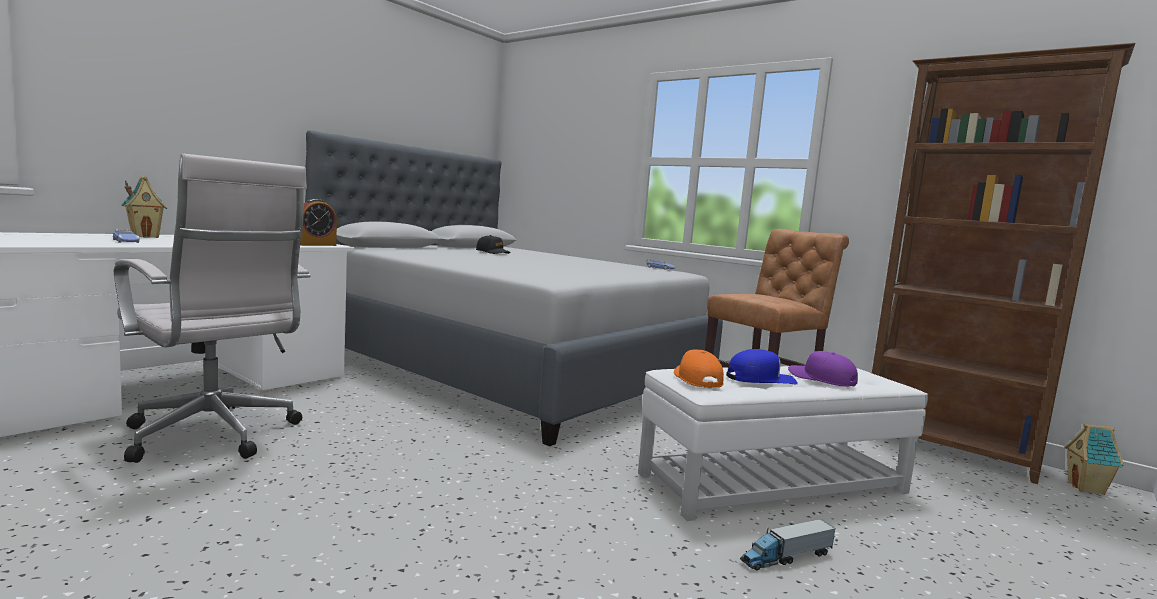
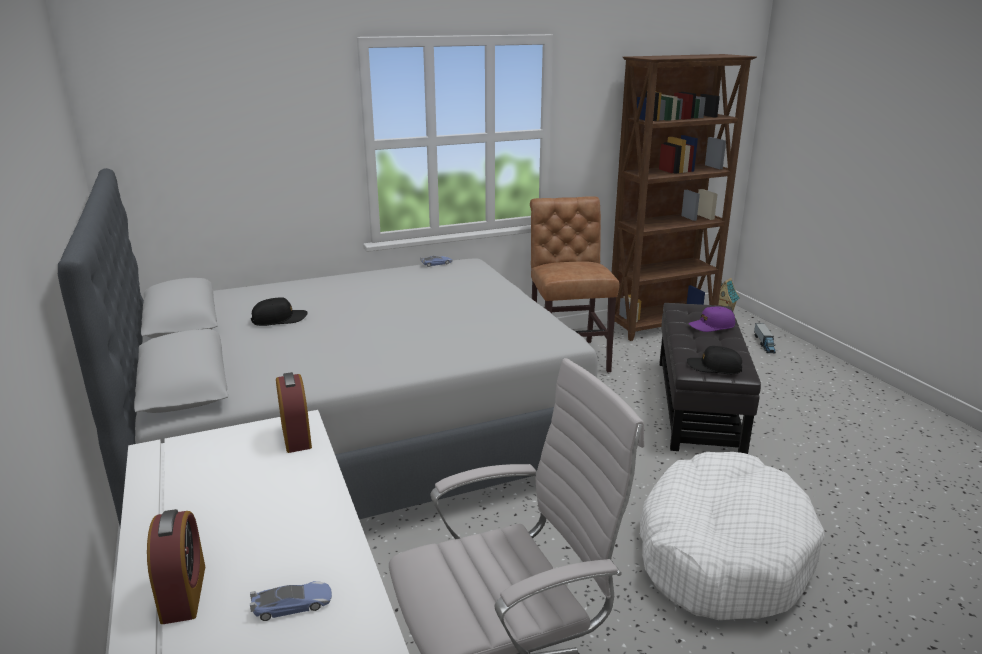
camera: 60 degrees left, 15 degrees up
(145, 236) = (183, 593): toy house -> alarm clock
(453, 512) = (721, 552): none -> white dog bed
(697, 379) = (714, 367): orange cap -> black cap
(760, 379) = (711, 345): blue cap -> none
(774, 483) = (699, 404): white ottoman -> black ottoman
(786, 557) = (793, 440): toy truck -> toy truck (764, 344)

